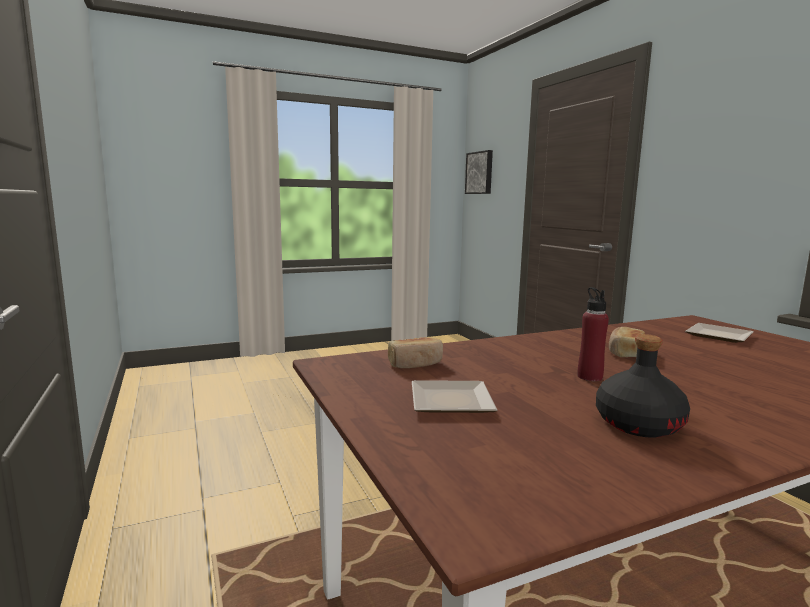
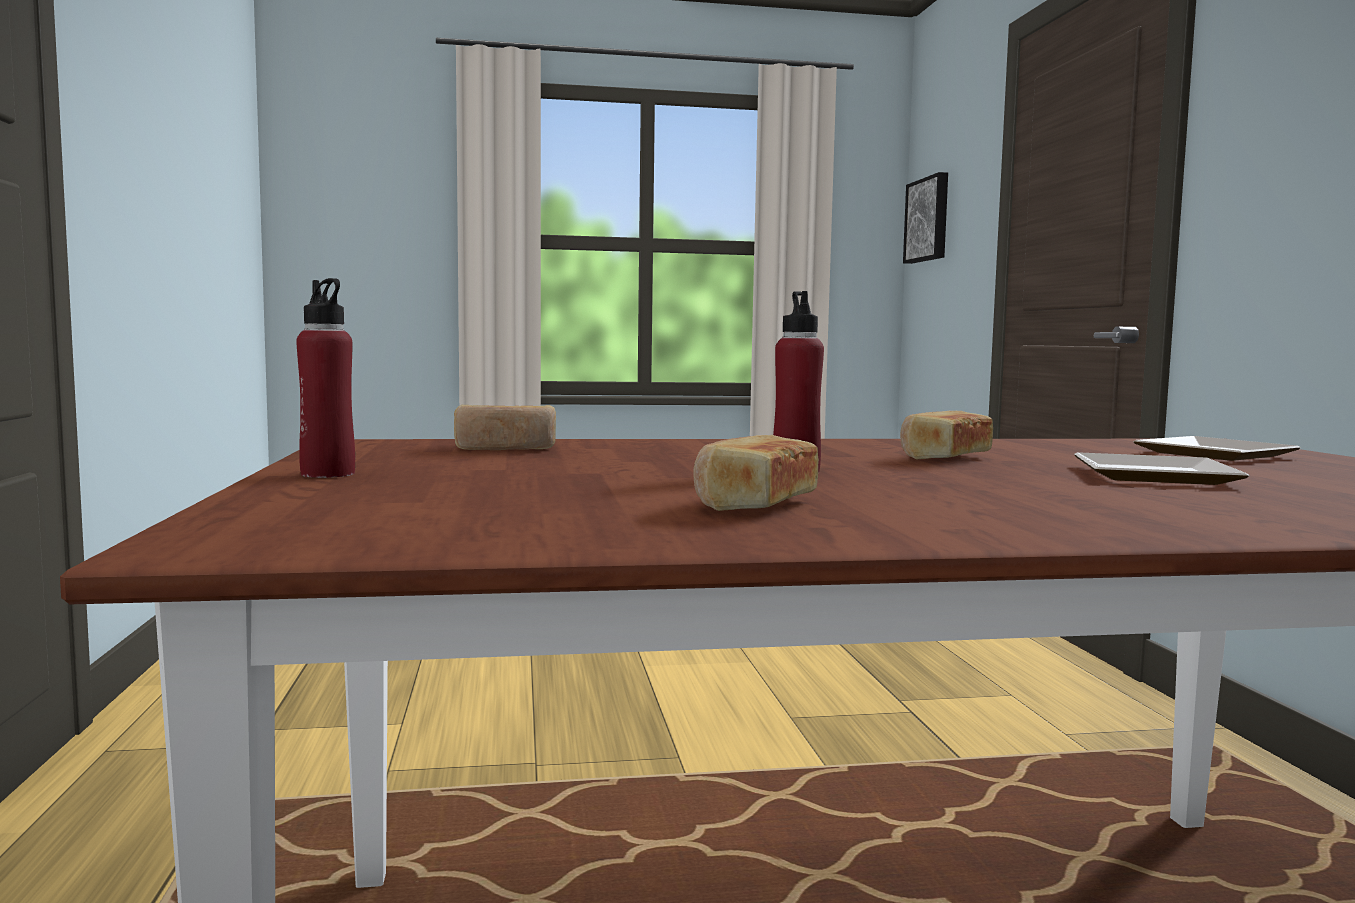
camera: 15 degrees right, 5 degrees down
(380, 412) = (328, 474): none -> red bottle
(448, 400) = (468, 472): plate -> plate (1147, 475)
(637, 424) = (753, 504): black bottle -> bread

